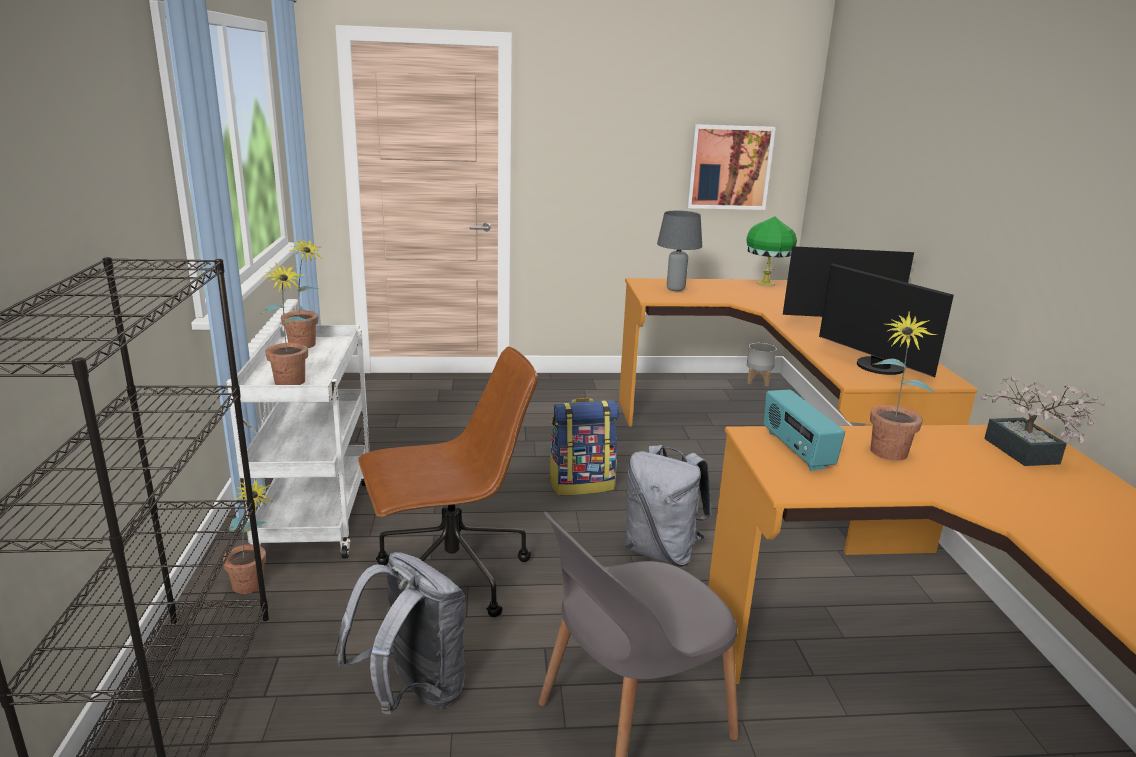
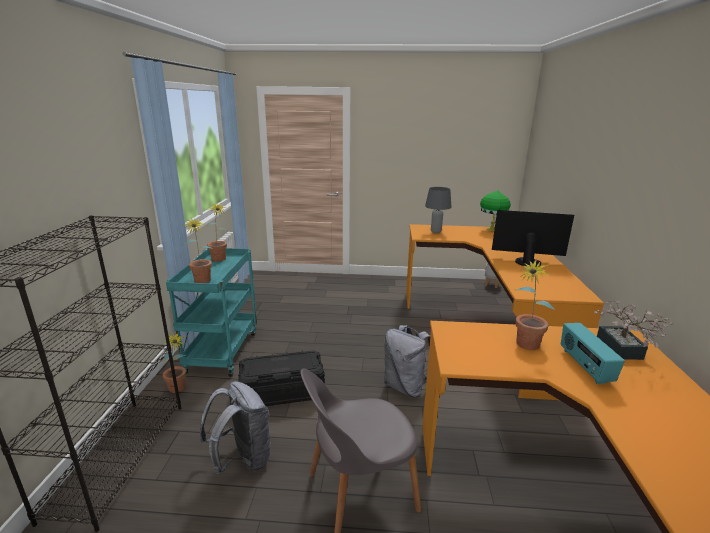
camera: 10 degrees right, 0 degrees up
(314, 515) = (222, 350): white cart -> turquoise cart
(450, 577) = (282, 392): brown office chair -> black storage box
(582, 484) = (371, 342): backpack -> none
(729, 167) = (475, 161): picture -> none
(796, 450) = (467, 339): radio -> radio (584, 366)
(877, 367) = (541, 285): monitor -> none

